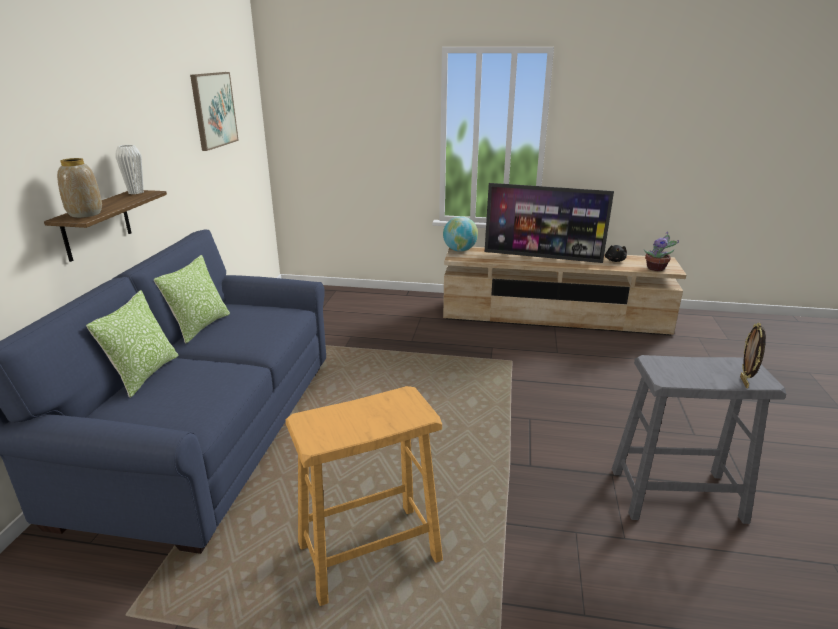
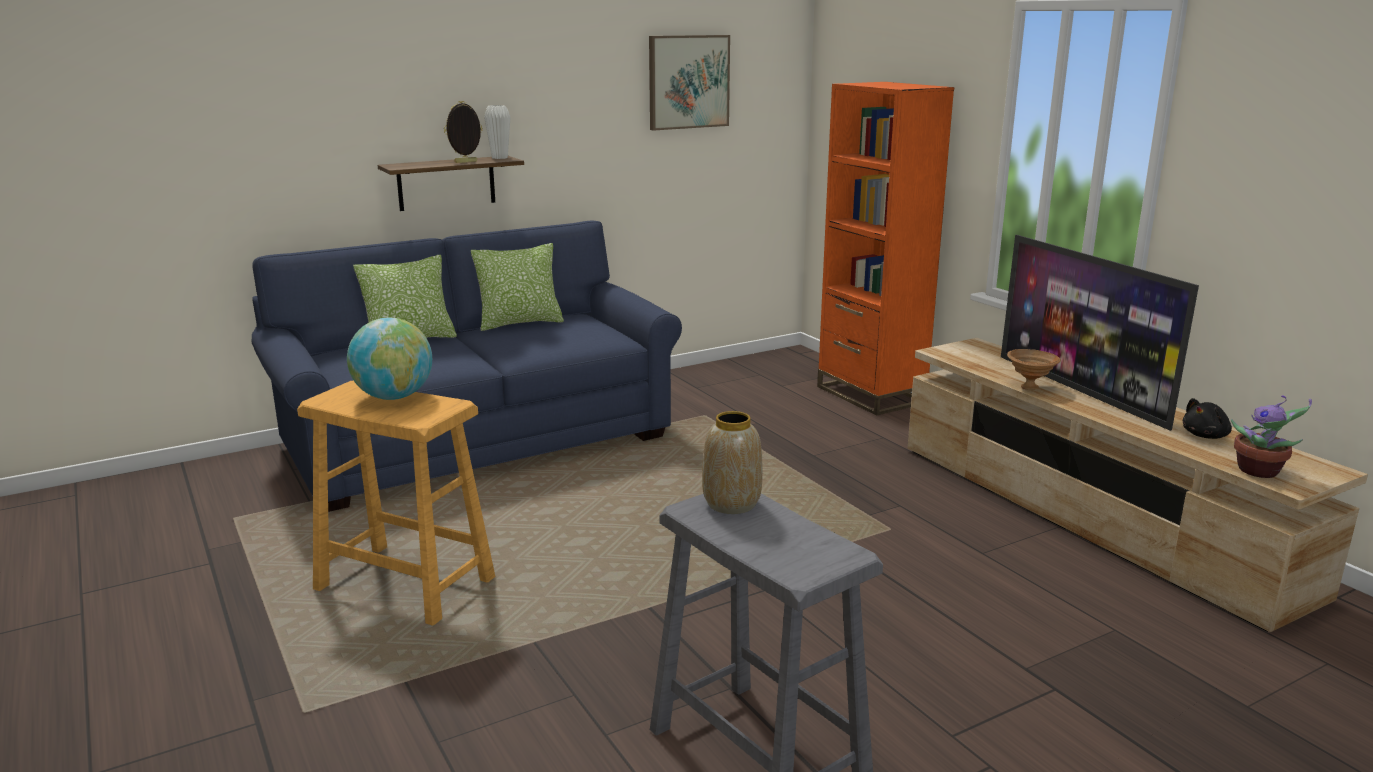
camera: 50 degrees right, 5 degrees down
(85, 214) = (412, 165): vase -> vase (732, 503)
(372, 297) = (870, 395): none -> orange bookcase
(459, 250) = (971, 346): globe -> globe (393, 397)
(524, 262) = (1029, 387): none -> brown bowl
(745, 382) = (773, 561): picture frame -> picture frame (466, 162)

